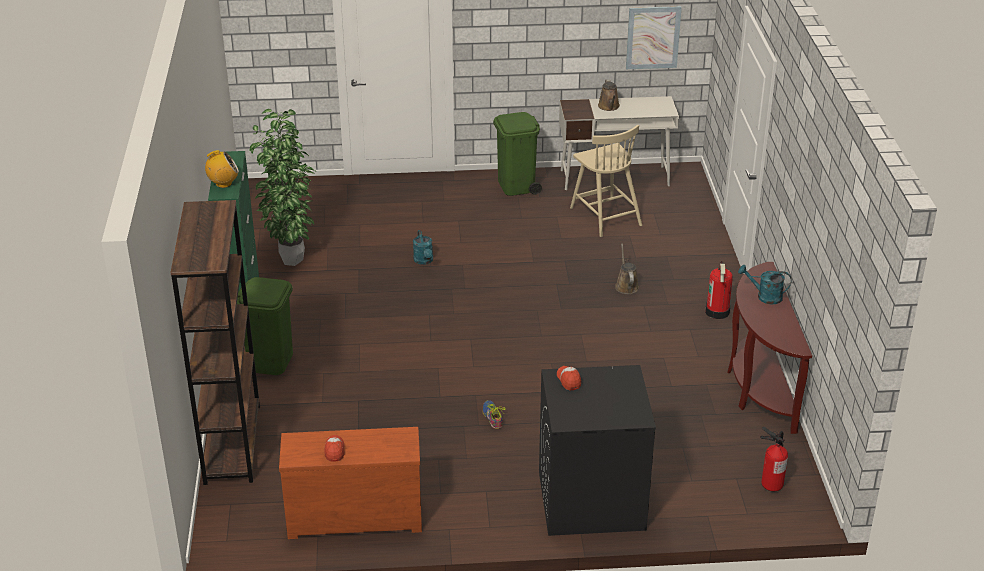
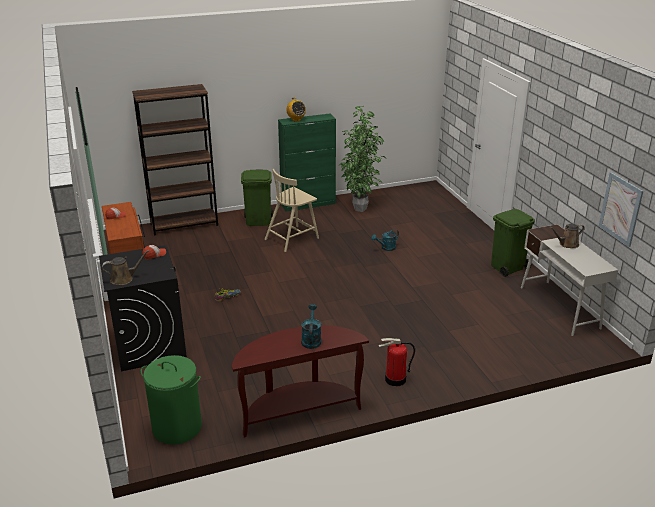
camera: 75 degrees right, 5 degrees down
(605, 216) = (497, 309): beige chair -> beige chair (292, 238)
(626, 286) = (406, 330): brown watering can -> brown watering can (124, 279)
(771, 484) = (177, 427): fire extinguisher -> green laundry basket

